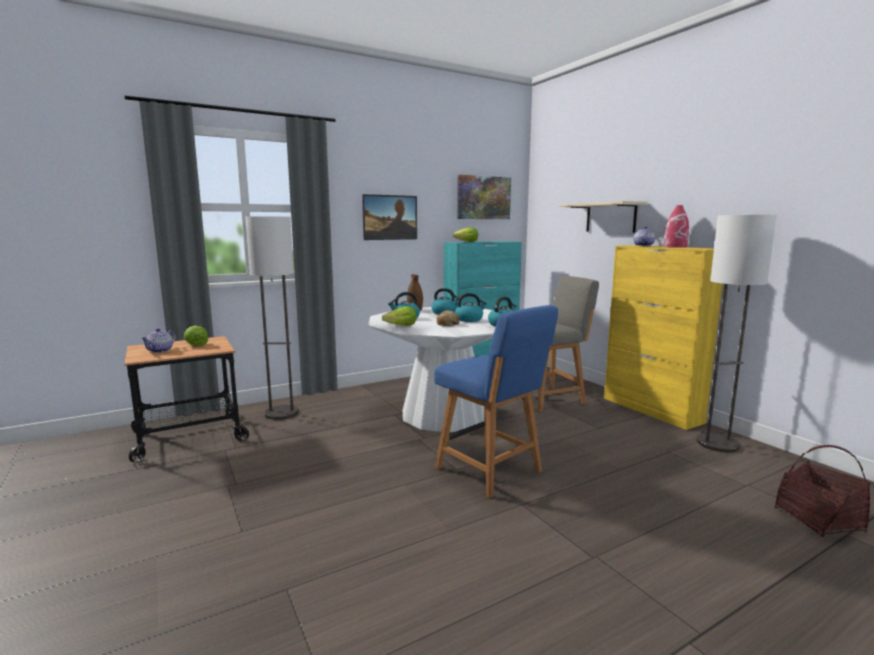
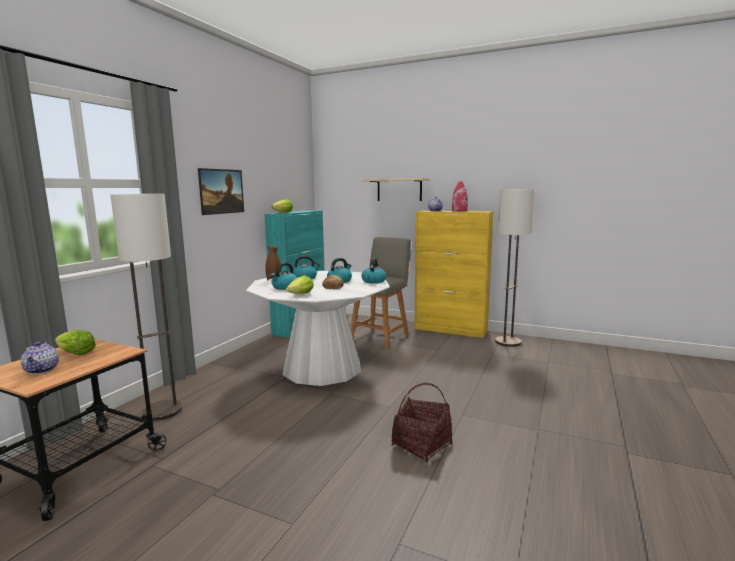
camera: 35 degrees left, 0 degrees up
(483, 198) = (286, 172): picture -> none
(491, 471) = (414, 399): blue chair -> none
(819, 520) = (594, 370): basket -> basket (422, 445)

